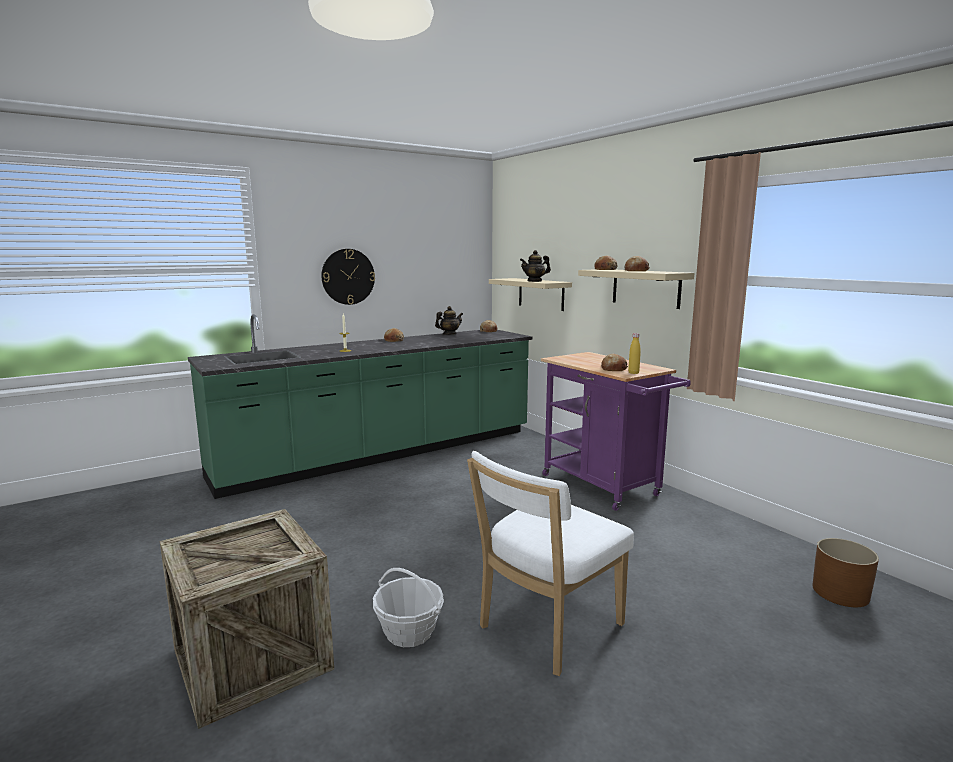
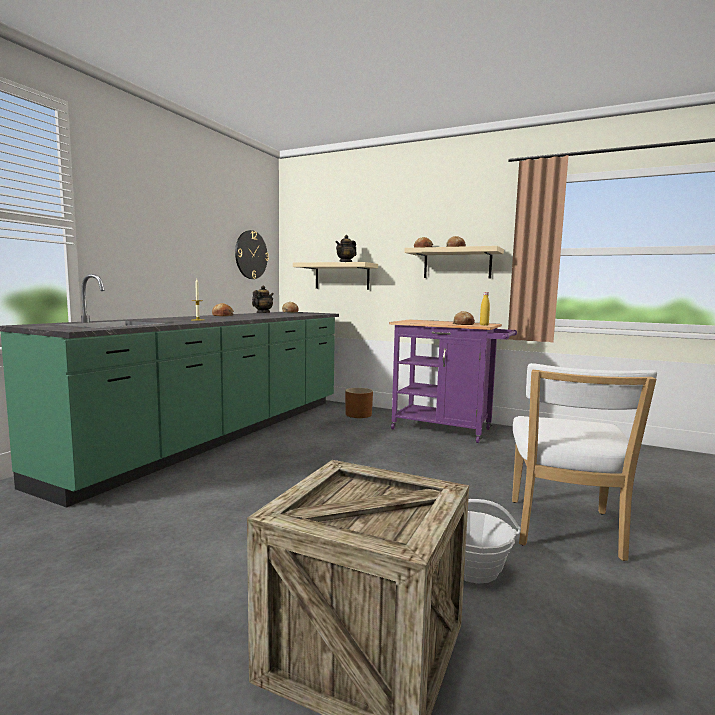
camera: 30 degrees left, 5 degrees down
(348, 276) = (167, 248): wall clock -> wall clock (251, 255)
(840, 592) = (669, 462): brown planter -> brown planter (358, 414)

